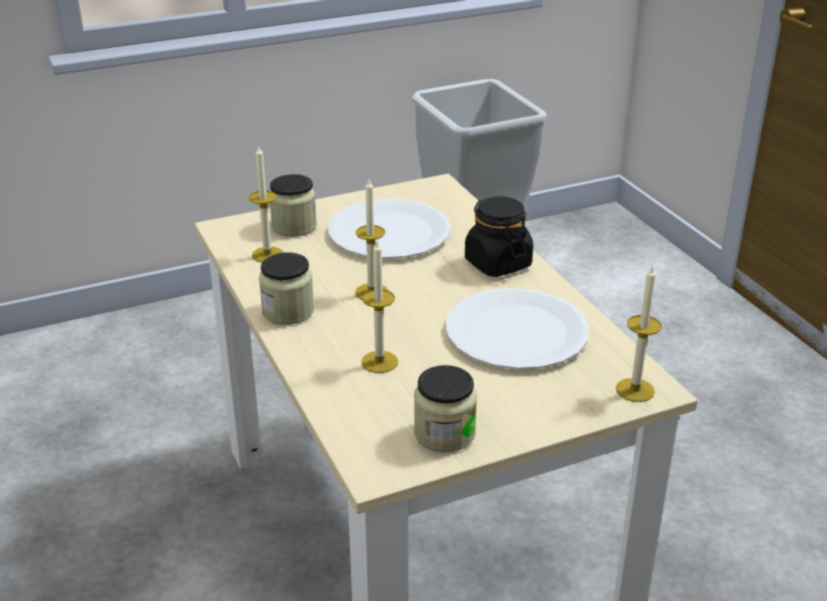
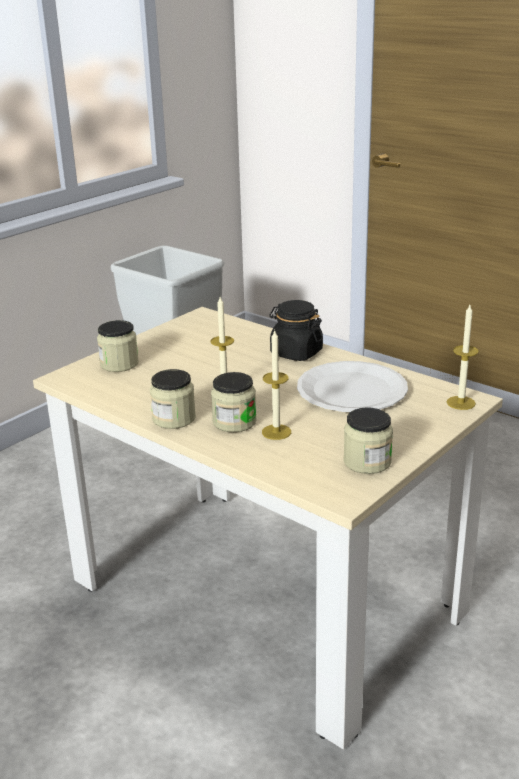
camera: 25 degrees left, 5 degrees down
(267, 254) = (118, 387): candle -> none
(346, 335) = (234, 422): none -> jar
(389, 232) = (197, 352): white plate -> none

